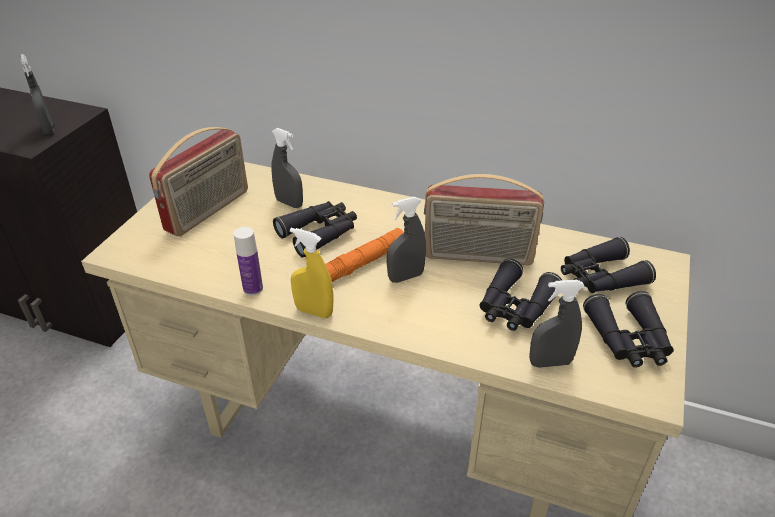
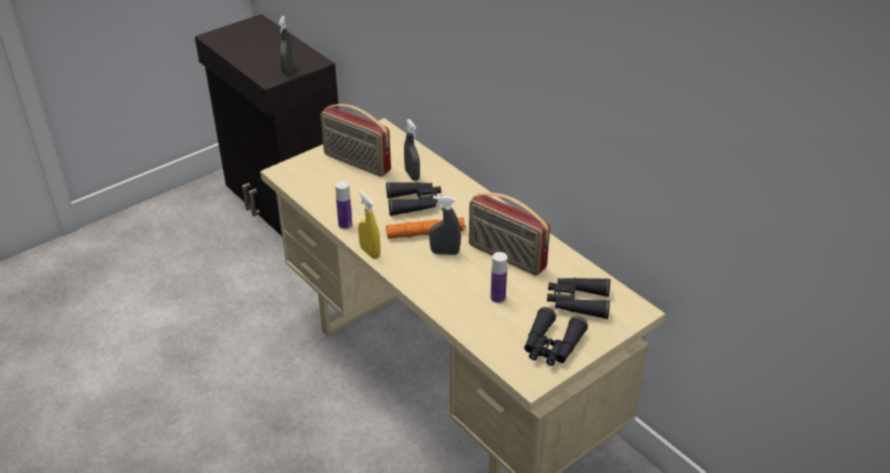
camera: 30 degrees right, 0 degrees up
(209, 211) = (356, 163): radio -> radio turned 60 degrees clockwise
(515, 307) = (498, 298): black binoculars -> bottle
(550, 362) = (485, 337): grey spray bottle -> none

